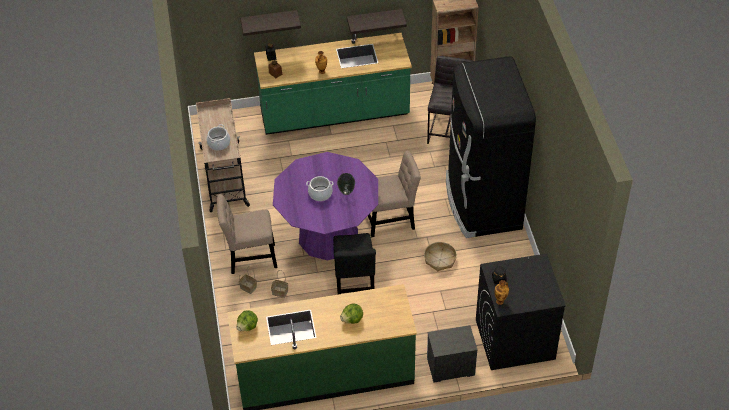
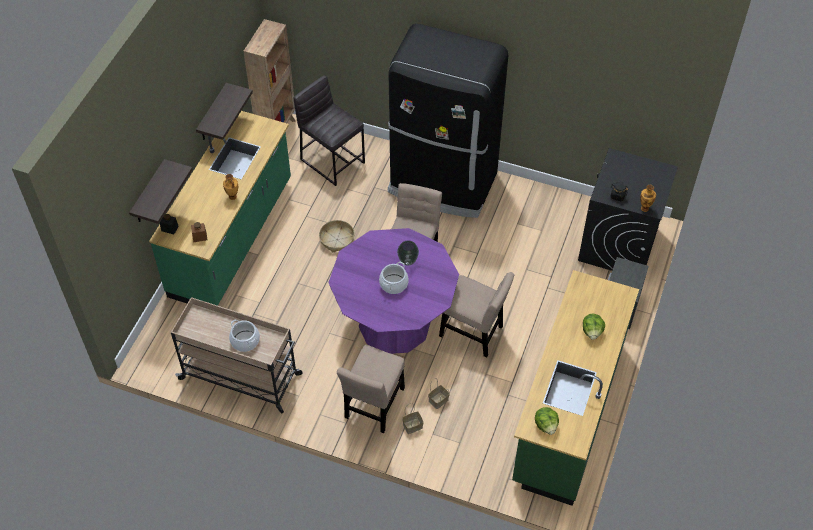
camera: 60 degrees left, 5 degrees up
(354, 286) = (474, 333): black chair -> beige chair
(440, 260) = (489, 250): basket -> basket (337, 239)

